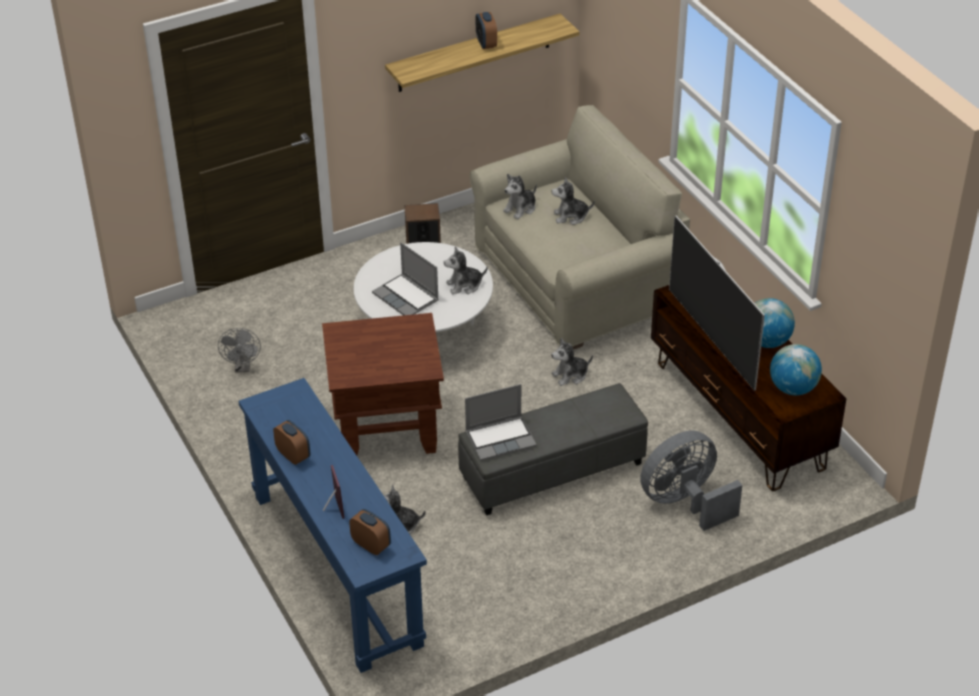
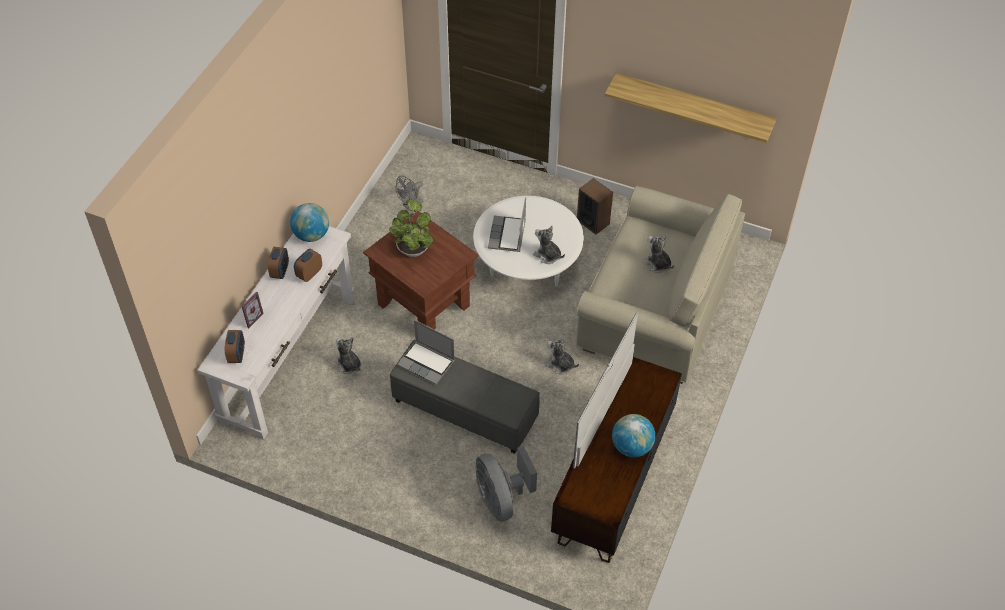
camera: 50 degrees right, 10 degrees up
(336, 568) = (289, 358): blue console table -> white console table
(369, 352) = (413, 248): none -> potted plant
(486, 44) = (695, 104): alarm clock -> alarm clock (309, 274)
(520, 208) = (638, 234): plush toy -> none
(685, 502) = (501, 499): grey fan -> grey fan turned 135 degrees counterclockwise
(793, 388) = (597, 489): globe -> globe (311, 235)

